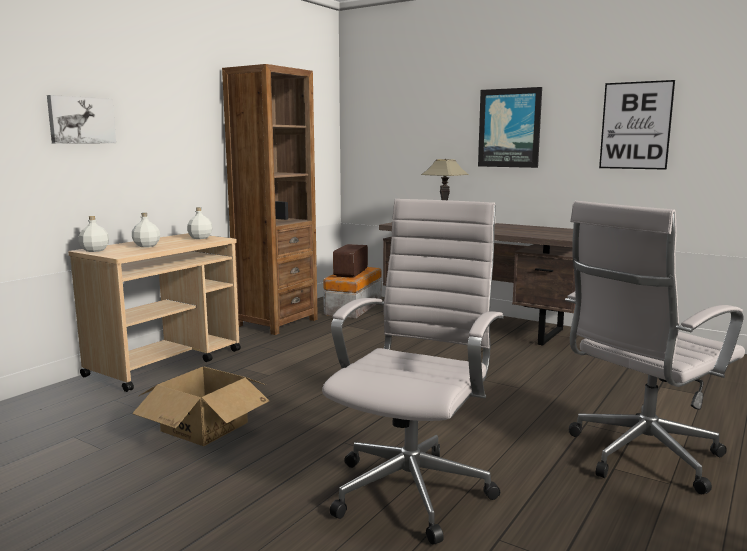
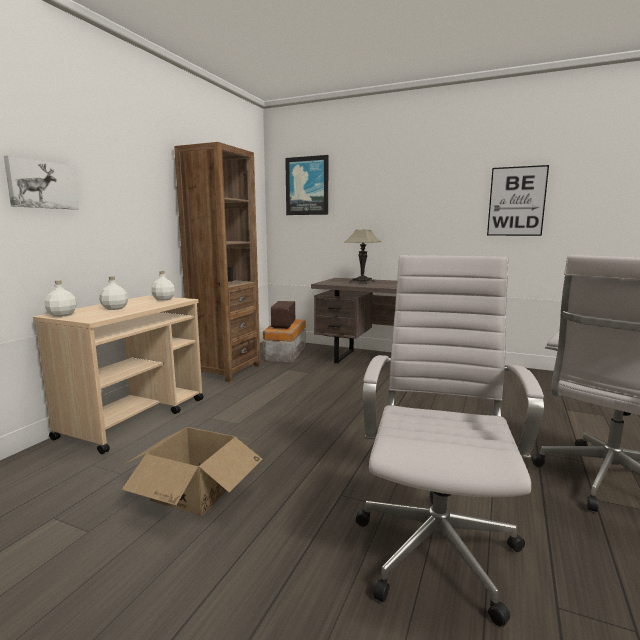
camera: 10 degrees left, 0 degrees up
(509, 128) = (412, 204): picture -> picture (307, 186)

